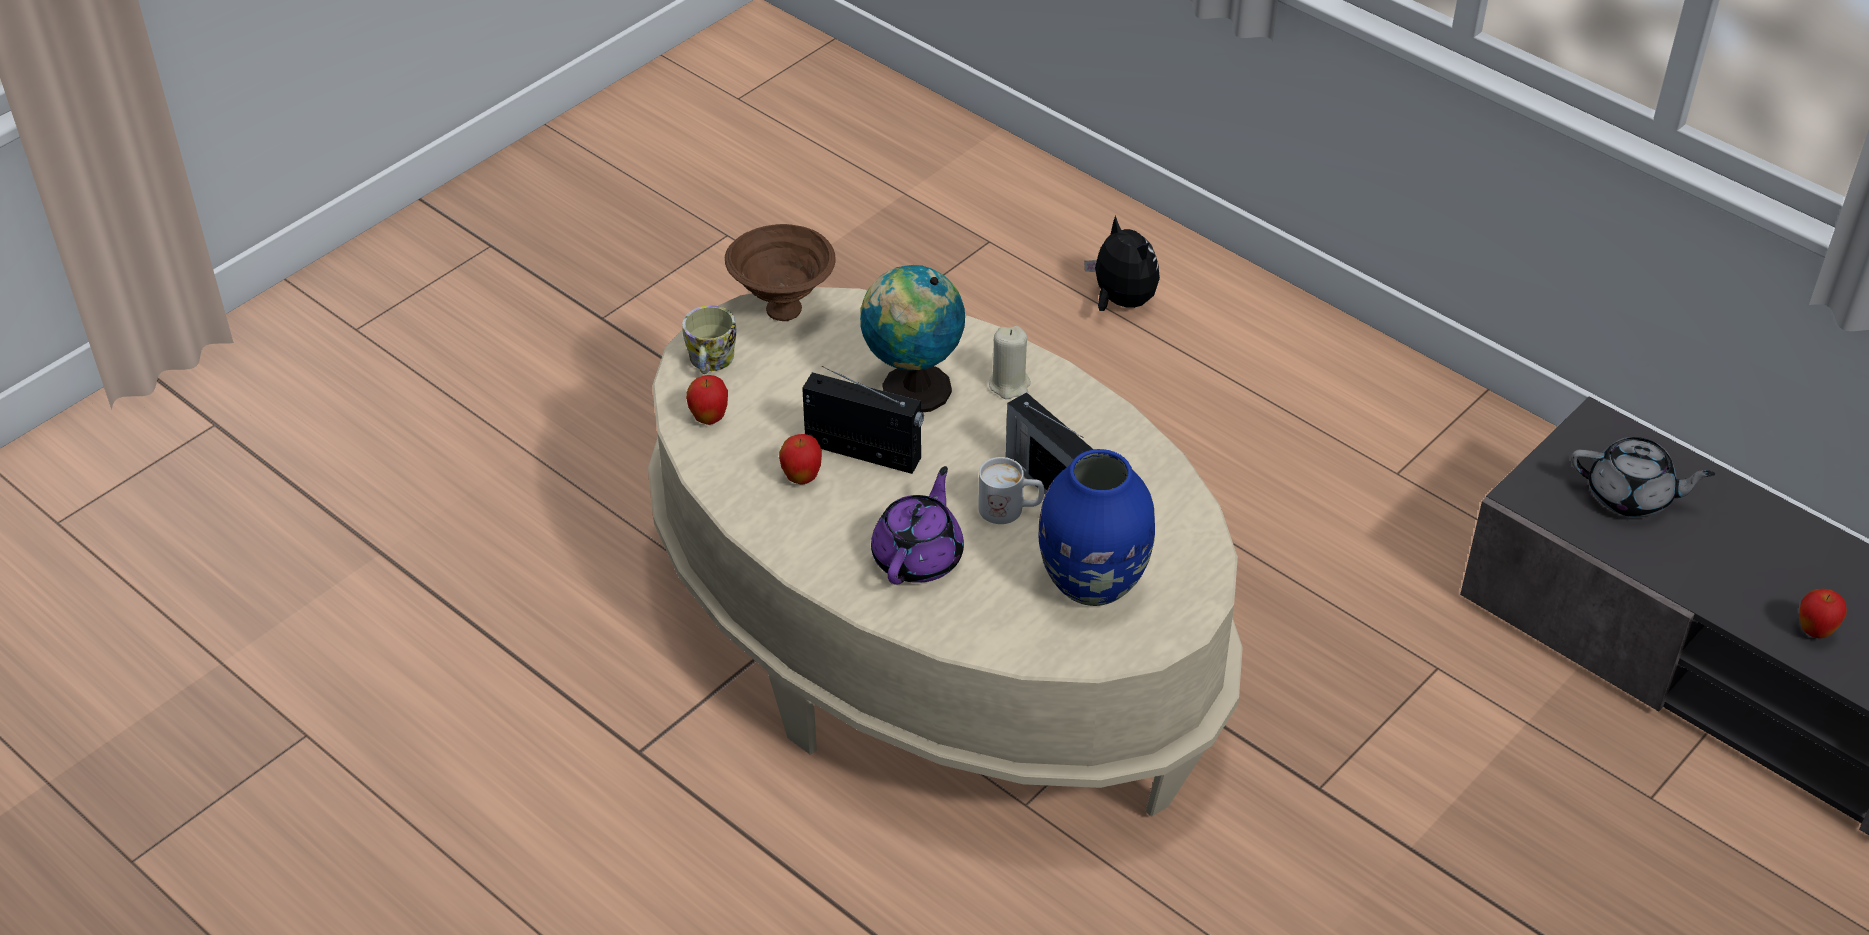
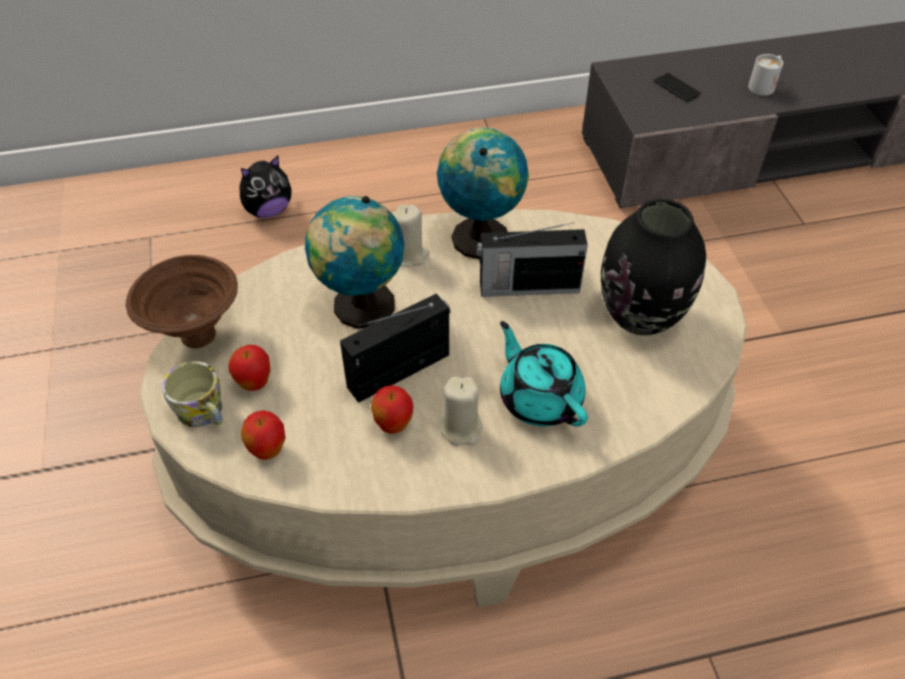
camera: 55 degrees left, 5 degrees up
(837, 522) = (461, 428): none -> beige candle
(919, 556) = (539, 398): purple teapot -> turquoise teapot
(1010, 510) = (533, 320): white mug -> white mug (764, 85)
(1087, 419) = (480, 235): none -> globe
(1094, 583) = (642, 316): blue vase -> black vase
(1121, 301) = (268, 210): plush toy -> plush toy turned 150 degrees clockwise
(1631, 496) = (676, 88): grey teapot -> phone
(1814, 631) = (816, 84): apple -> apple (254, 383)

